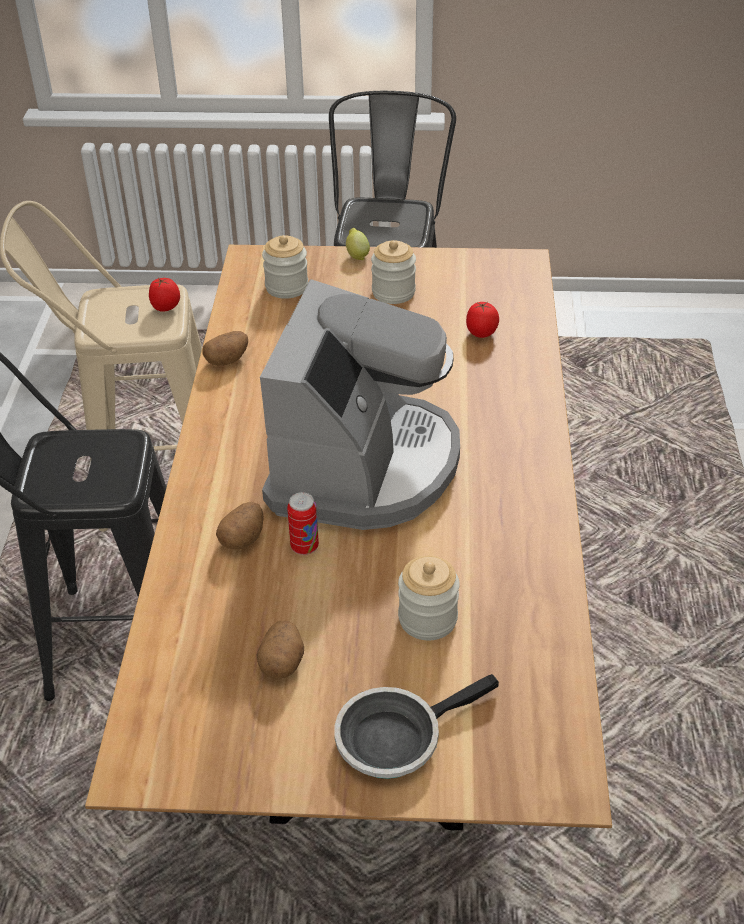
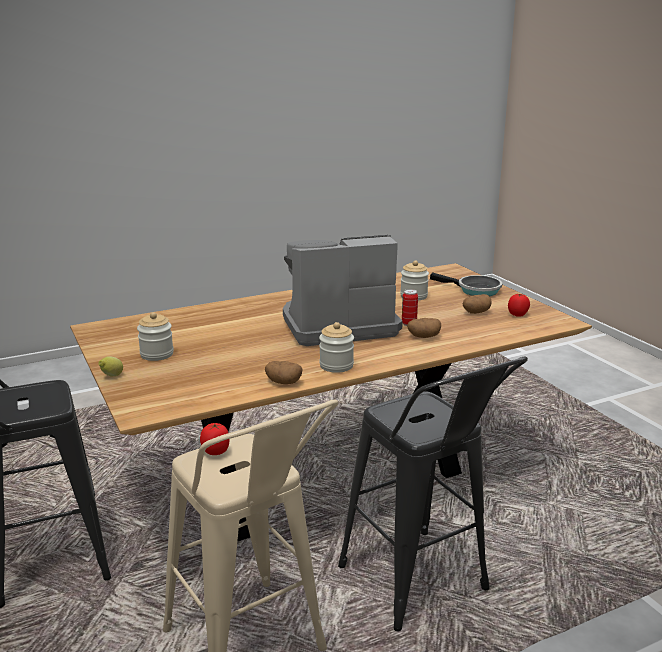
camera: 120 degrees left, 20 degrees down
(286, 287) = (174, 388): jar -> jar (336, 365)
(481, 334) = (188, 324): tomato -> tomato (518, 315)

